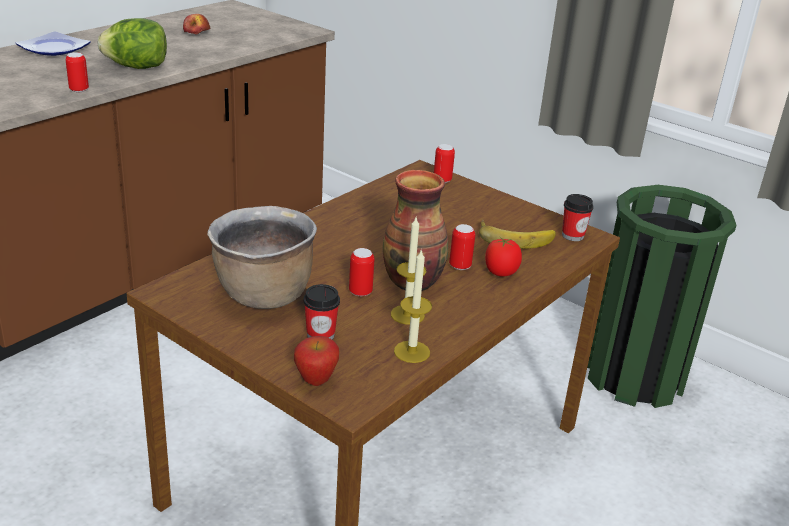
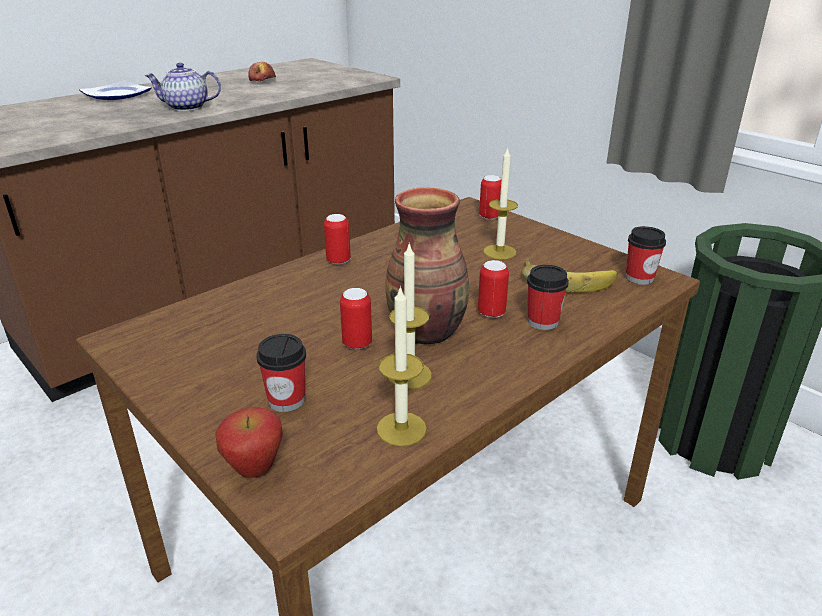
camera: 10 degrees right, 0 degrees up
(79, 90) = (114, 126): can -> can (338, 261)
(137, 67) = (186, 108): lettuce -> teapot
(263, 295) = (235, 345): brown cooking pot -> none
(457, 213) = (499, 252): none -> candle
(501, 272) = (543, 322): tomato -> cup

